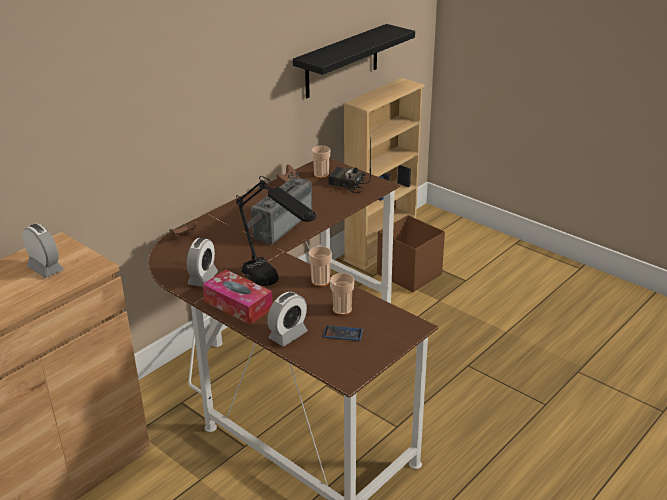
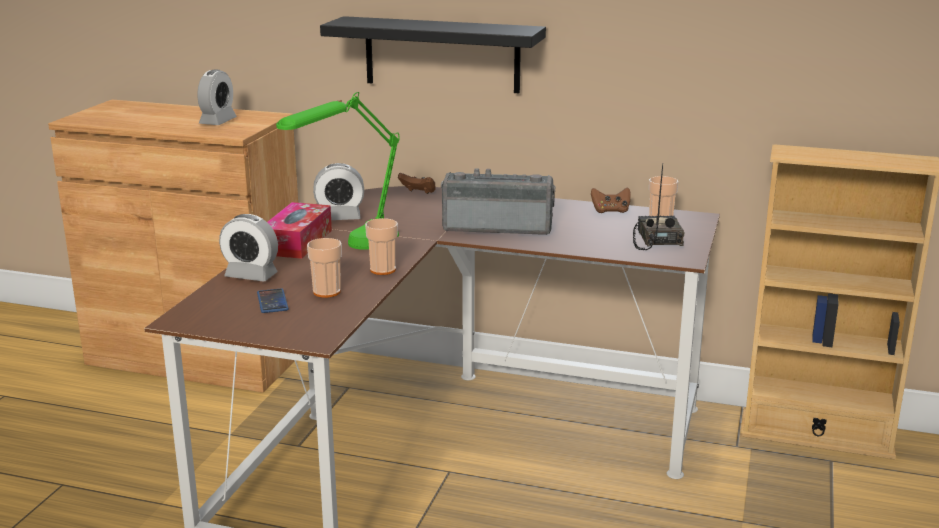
camera: 65 degrees right, 10 degrees down
(276, 287) = (350, 251): black table lamp -> green table lamp
(342, 61) = (795, 79): black shelf -> black shelf (442, 54)
(409, 274) = (780, 476): brown storage box -> none

